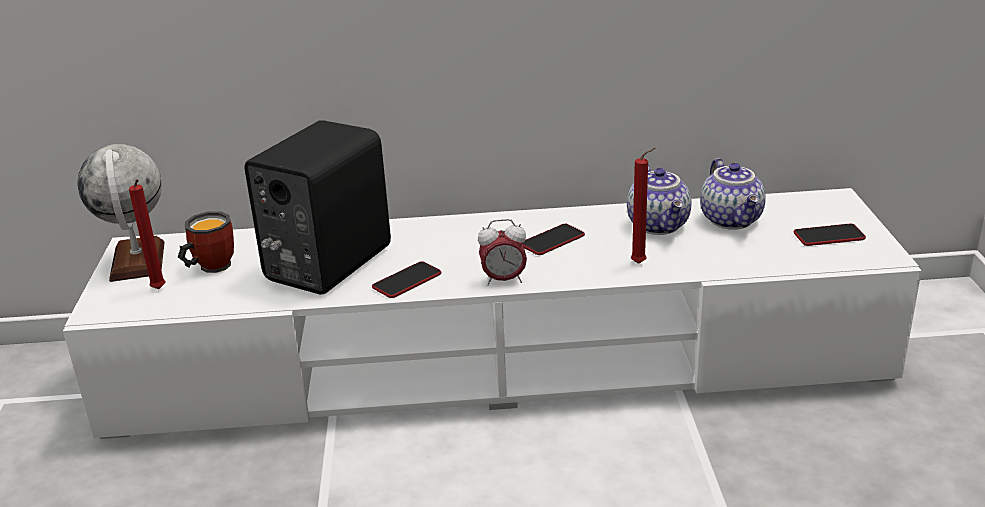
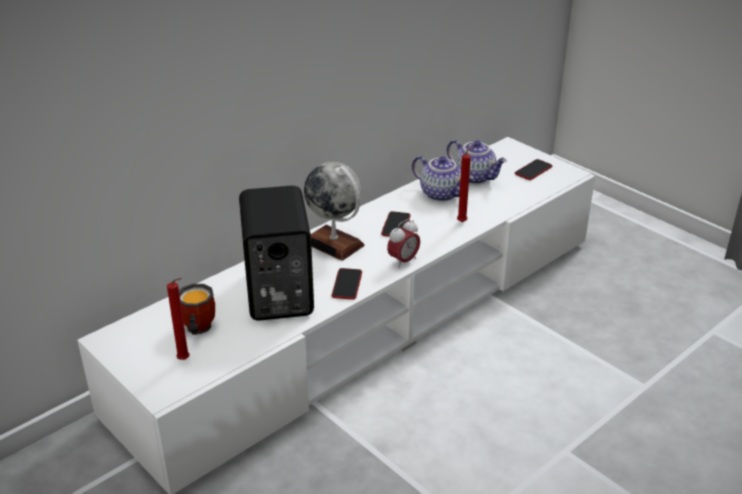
camera: 40 degrees left, 5 degrees up
(138, 261) = (132, 347): globe -> globe (334, 244)

